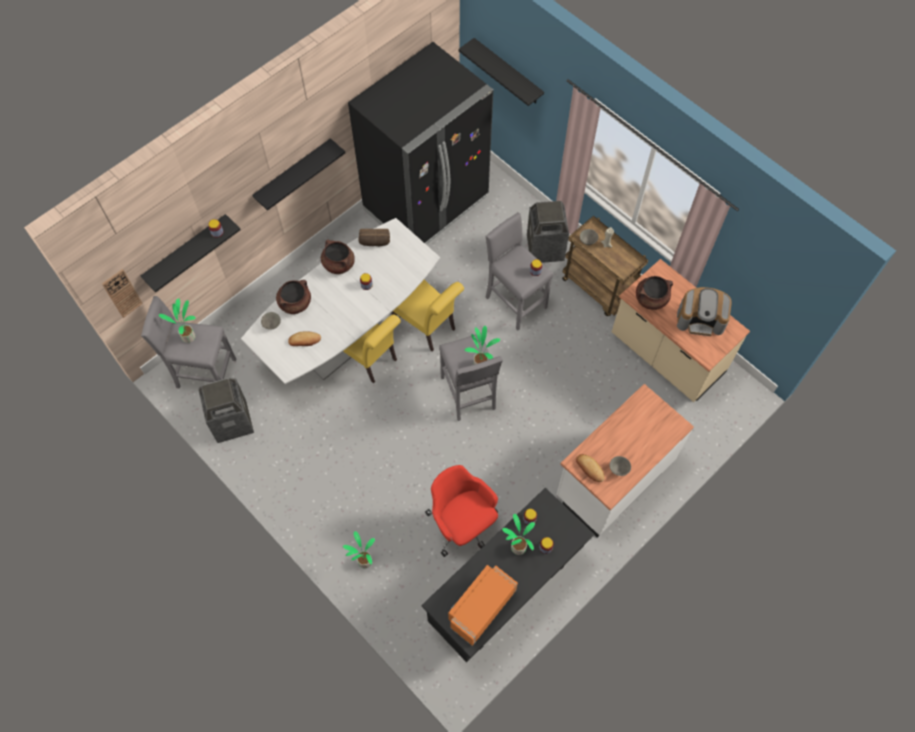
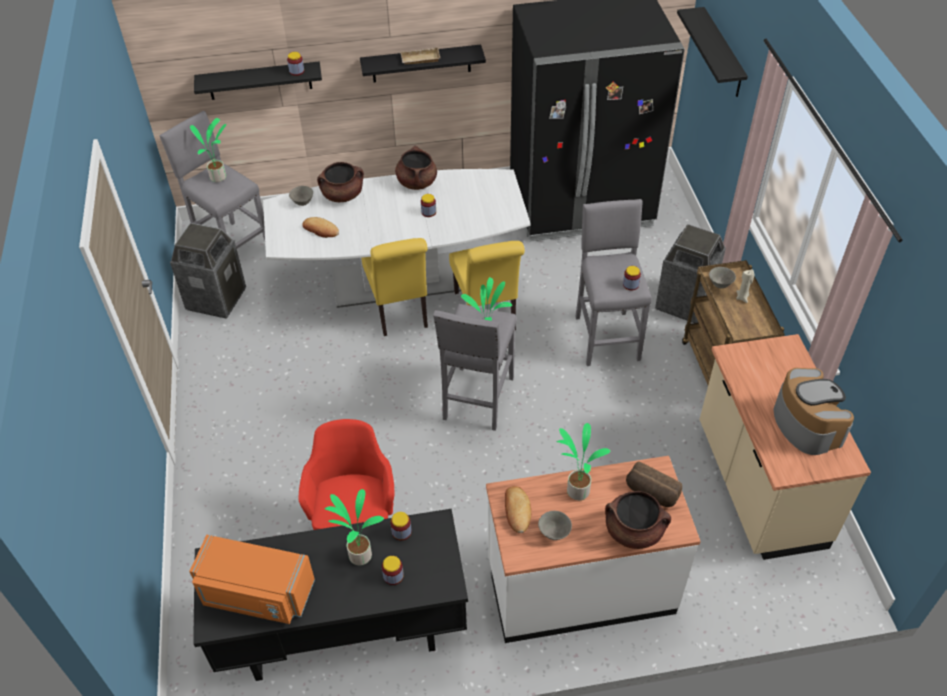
camera: 35 degrees right, 15 degrees down
(122, 293) = (167, 84): wall clock -> none
(298, 175) = (420, 60): none -> beige tray
(364, 561) = (219, 501): potted plant -> potted plant (577, 490)
(374, 242) = (471, 180): bread -> bread (651, 493)
(480, 607) = (256, 594): orange microwave -> orange microwave turned 150 degrees counterclockwise
(651, 299) = (751, 369): brown cooking pot -> brown cooking pot (634, 531)
(701, 319) = (806, 424): coffee machine -> coffee machine turned 150 degrees counterclockwise

